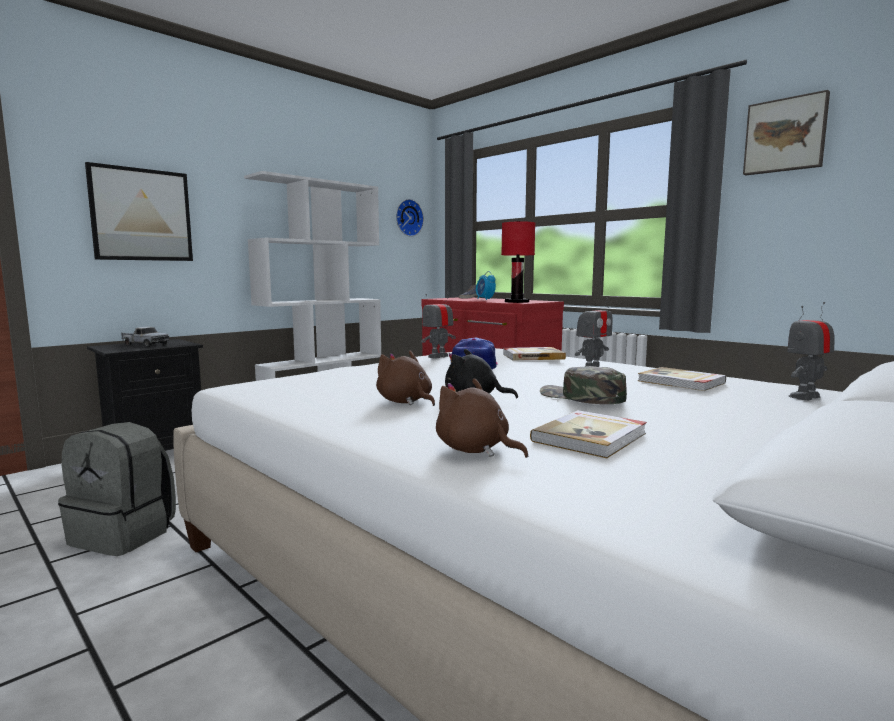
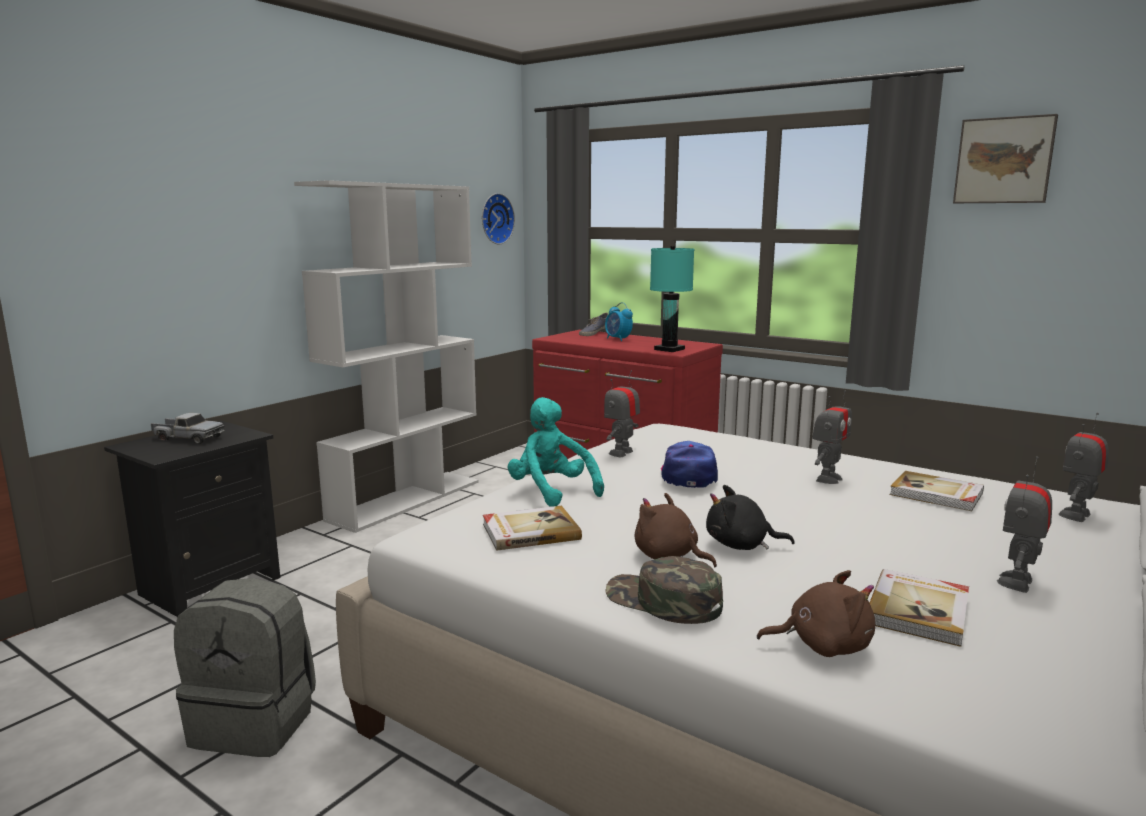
camera: 10 degrees left, 5 degrees up
(141, 215) = (164, 251): picture -> none
(359, 371) = (551, 492): none -> turquoise plush toy
(475, 450) = (822, 645): brown plush toy -> brown plush toy turned 150 degrees clockwise
(517, 302) = (670, 349): red table lamp -> turquoise table lamp
(532, 356) = (738, 449): book -> book (529, 531)
(581, 397) = (855, 534): green cap -> green cap (662, 601)
(705, 428) = (1017, 582): none -> toy robot

